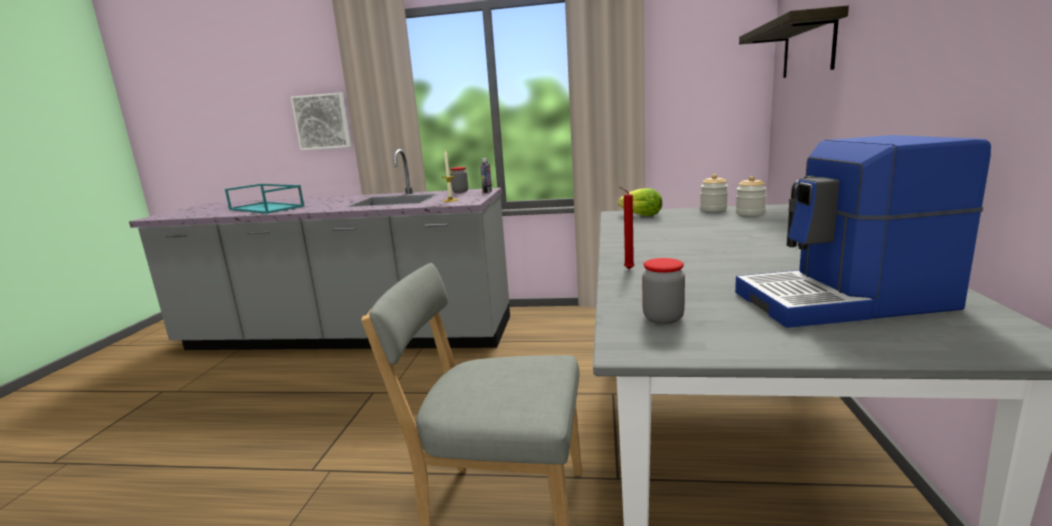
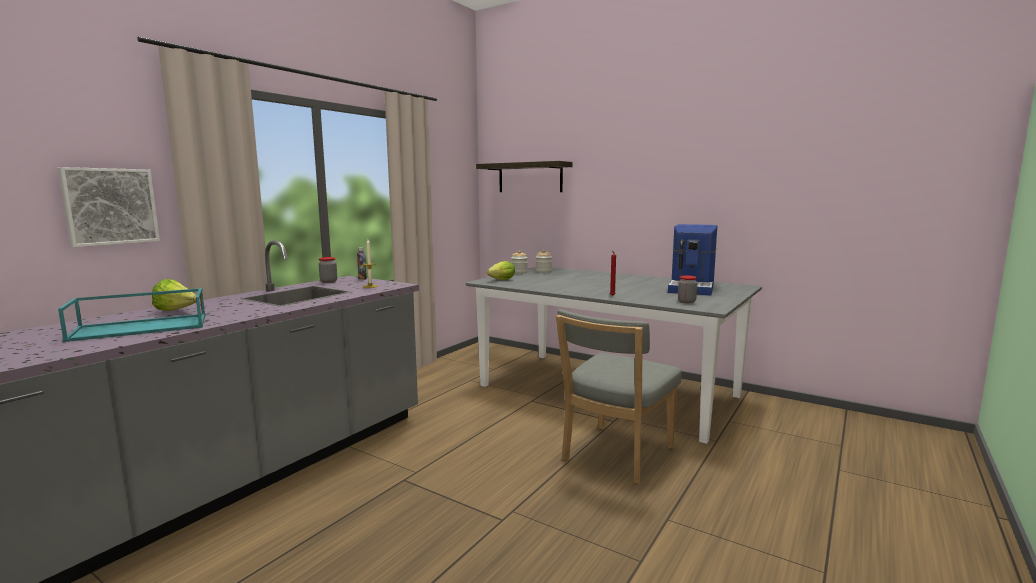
camera: 65 degrees left, 5 degrees down
(318, 201) = (177, 311): none -> lettuce

